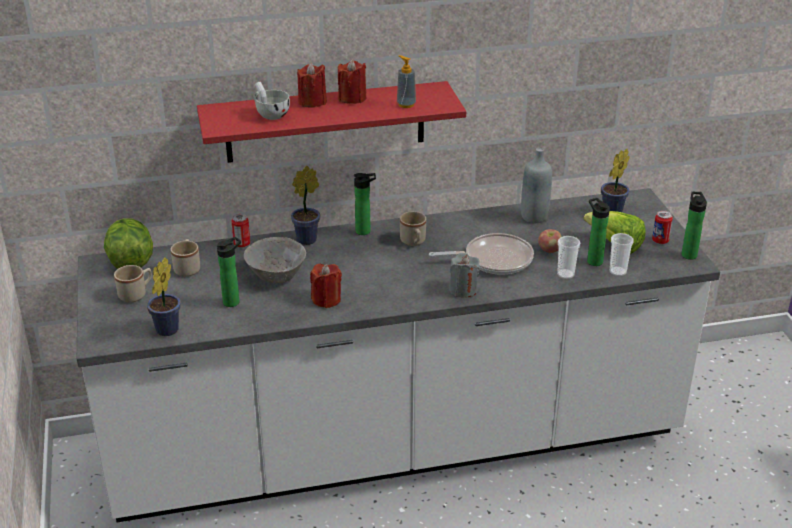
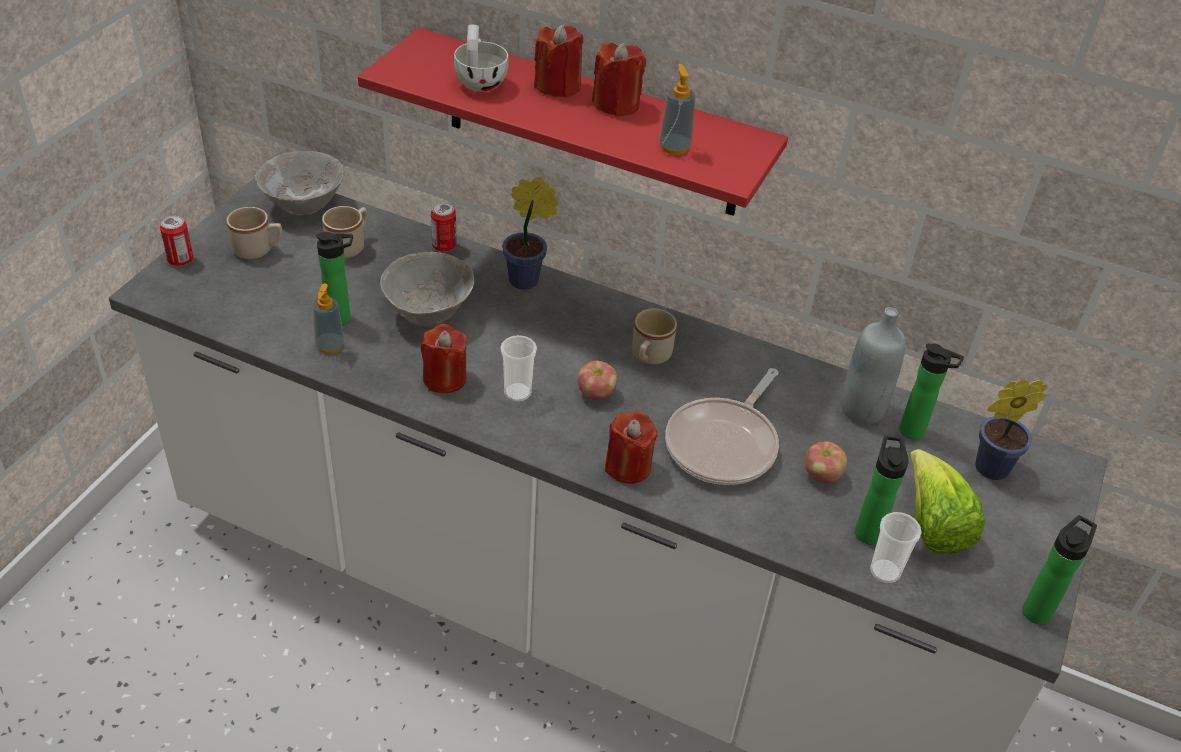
camera: 35 degrees right, 10 degrees up
(130, 262) = (303, 205): lettuce -> grey bowl
(165, 331) = (227, 316): potted plant -> none
(245, 316) = (330, 346): none -> soap dispenser
(365, 231) = (608, 307): bottle -> bottle (916, 432)
(409, 269) = (596, 393): none -> apple
(463, 290) = (628, 466): grey candle -> red candle
(493, 259) = (724, 444): frying pan -> frying pan turned 90 degrees clockwise
(565, 274) = (799, 528): cup -> cup (517, 393)
(660, 241) = (1016, 559): can -> can (180, 260)

